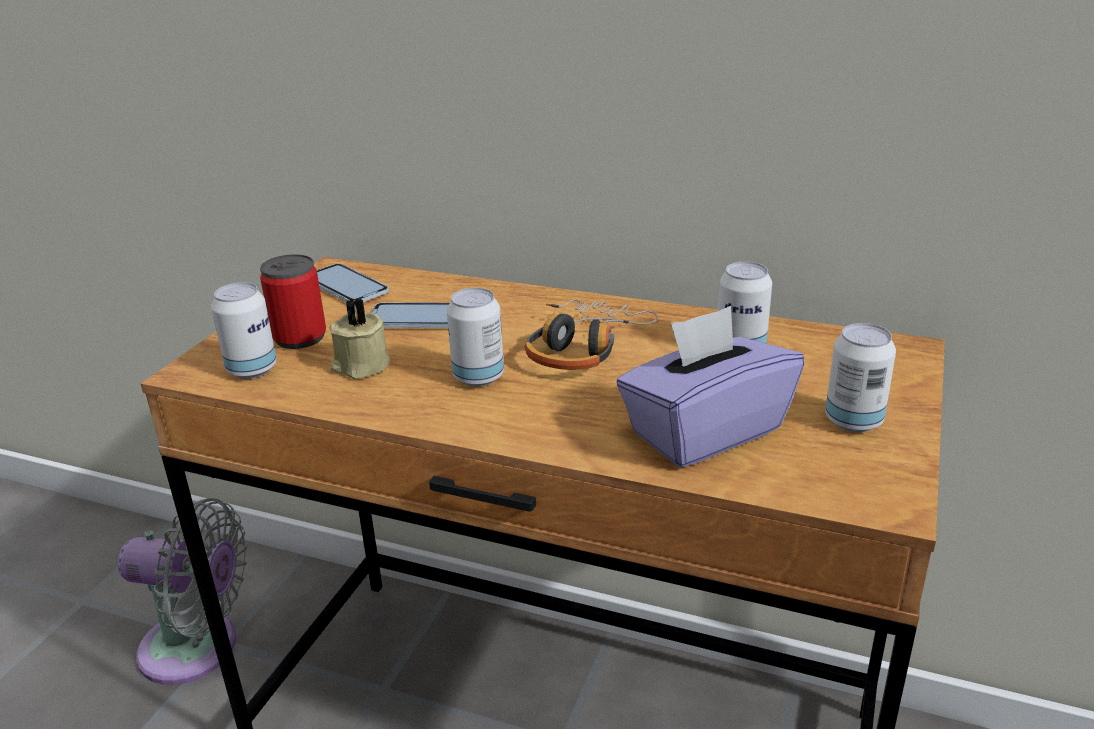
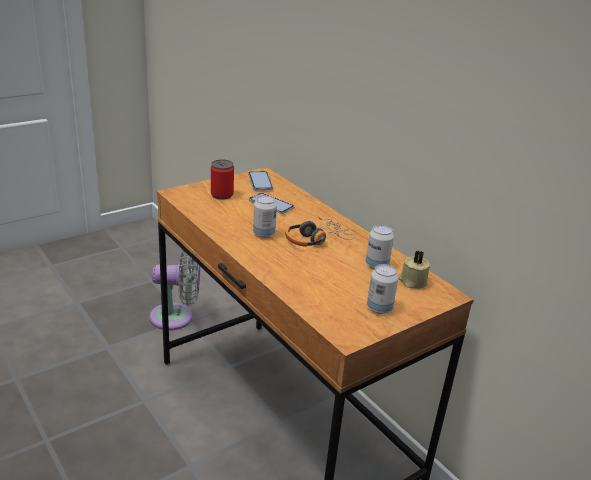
camera: 30 degrees right, 0 degrees up
(198, 649) = (176, 317): grey fan -> grey fan turned 45 degrees counterclockwise
(252, 370) = (194, 200): can -> none
(360, 366) = (229, 213): beige candle -> beige candle (412, 281)
(704, 431) = (317, 286): purple tissue box -> none

